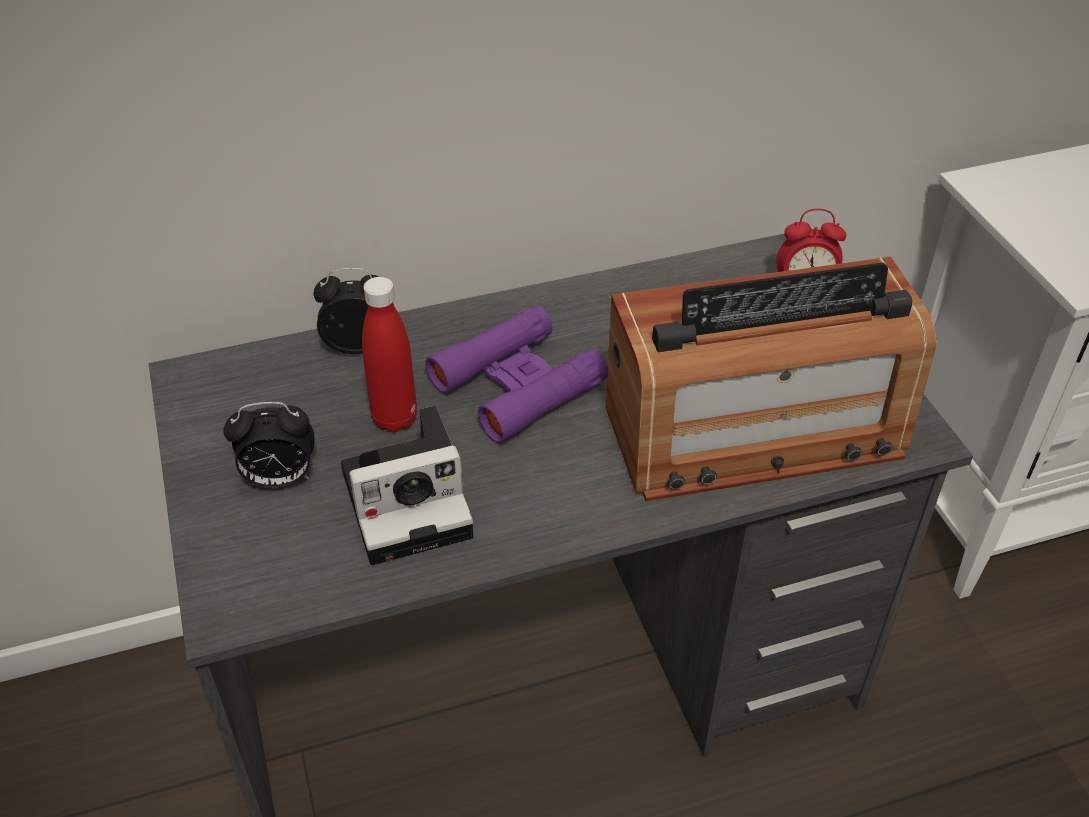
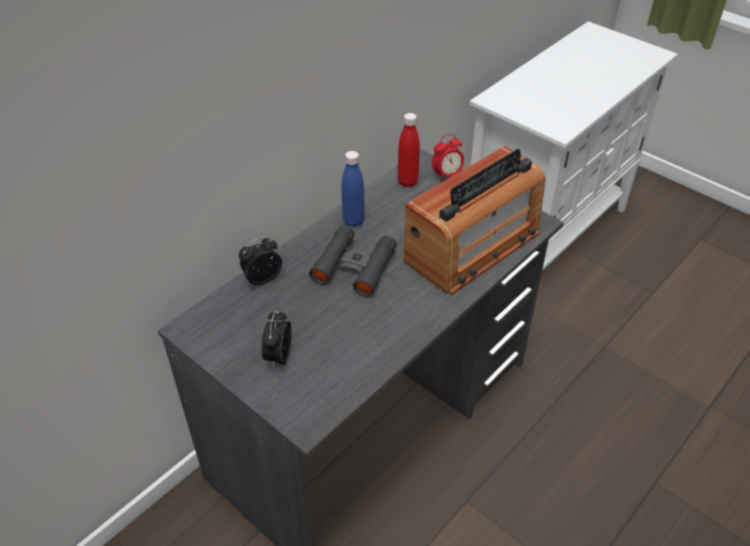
camera: 30 degrees left, 0 degrees up
(279, 479) = (278, 356): alarm clock -> alarm clock turned 135 degrees clockwise
(395, 419) = (310, 306): red bottle -> red bottle (407, 182)
(411, 501) = (350, 338): camera -> none
(517, 384) = (354, 266): purple binoculars -> black binoculars
(577, 309) = (353, 221): none -> blue bottle

